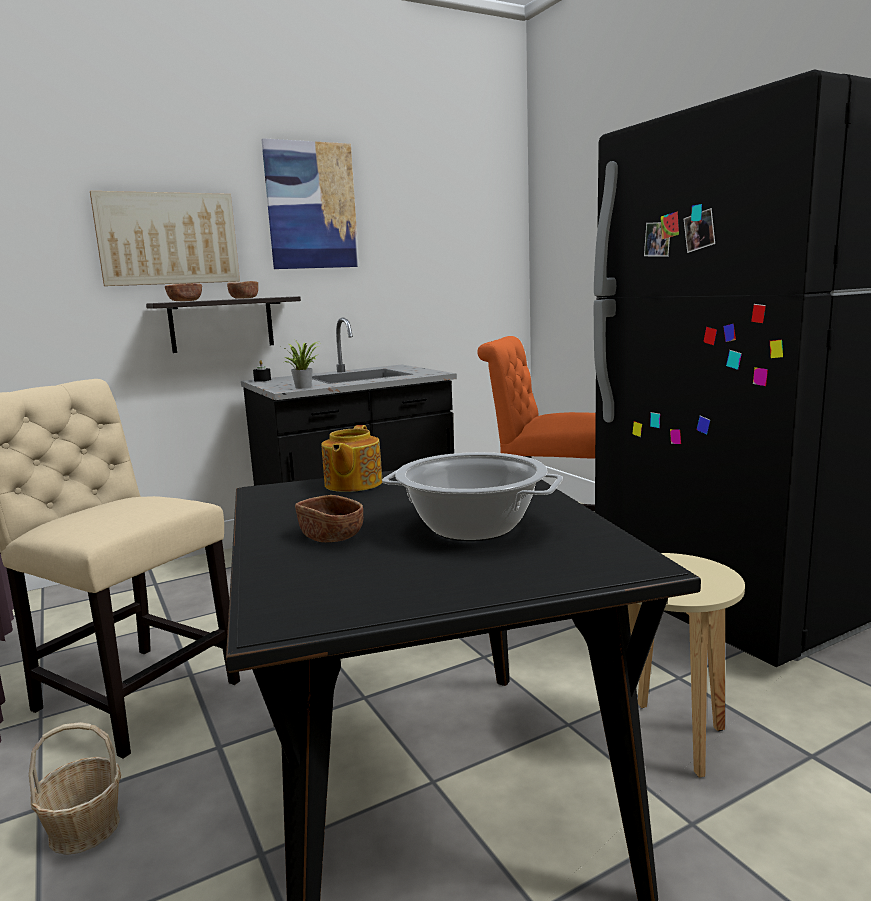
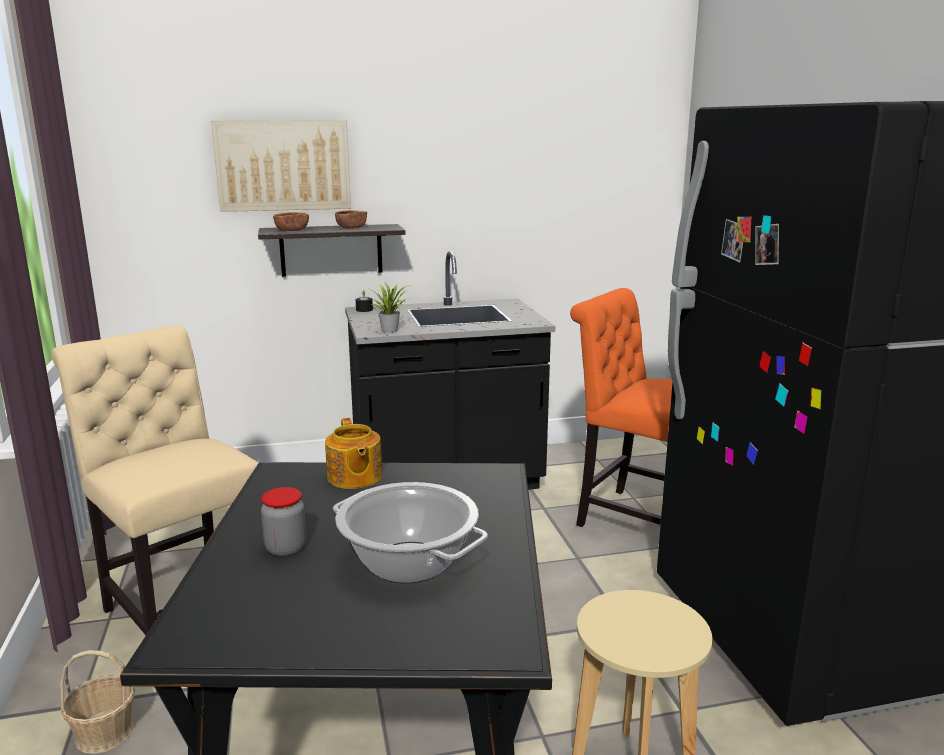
camera: 15 degrees right, 5 degrees up
(311, 206) = (431, 130): picture -> none
(331, 536) = (286, 548): brown bowl -> jar
(352, 484) = (354, 477): teapot -> teapot turned 45 degrees counterclockwise

